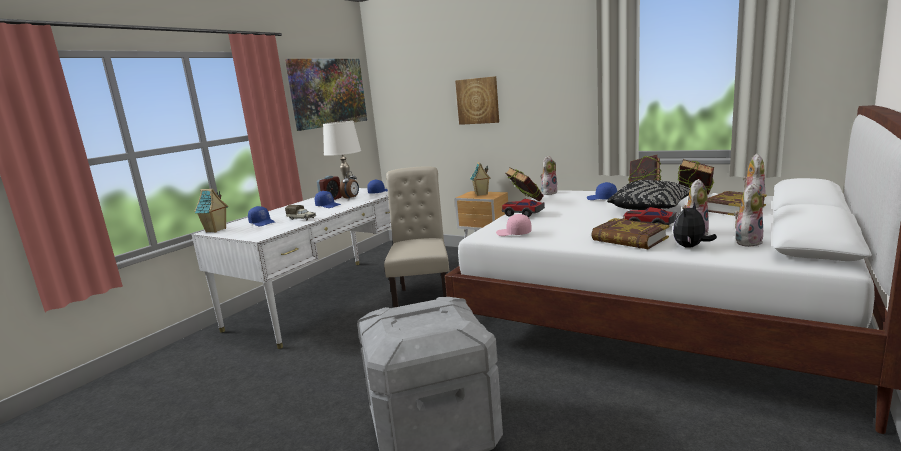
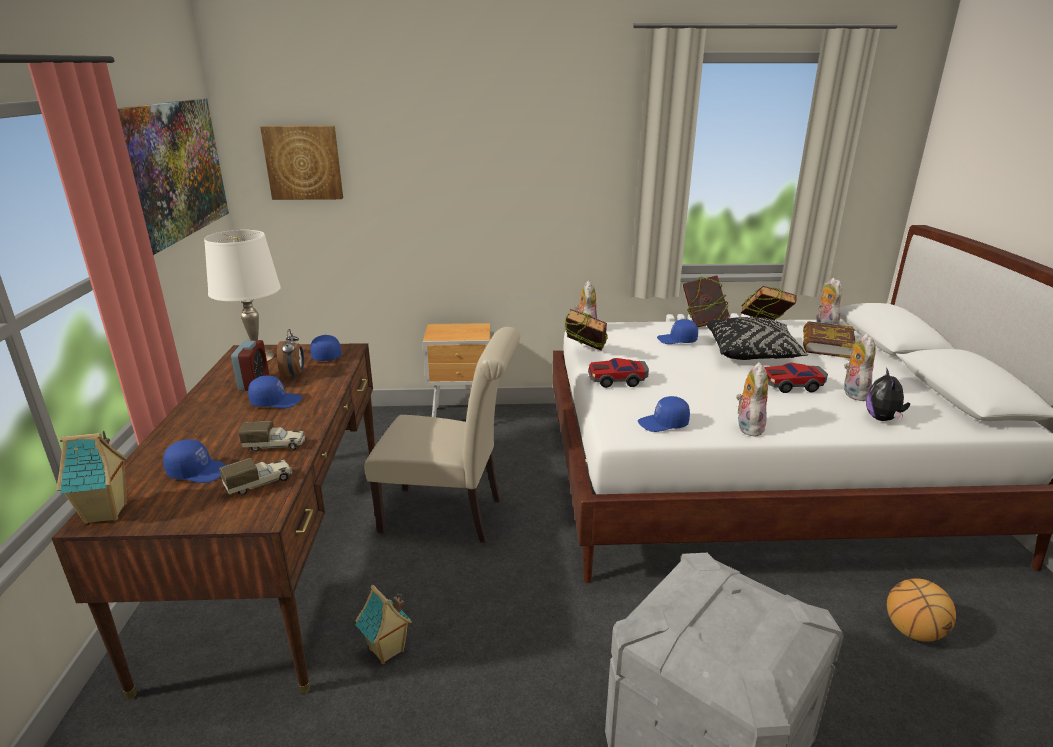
camera: 35 degrees left, 10 degrees up
(276, 228) = (260, 483): none -> toy truck
(325, 298) = (279, 556): white desk -> brown desk
(423, 298) = (450, 515): beige chair -> beige chair turned 135 degrees clockwise
(478, 101) = (444, 188): picture -> picture (303, 162)
(481, 194) = (456, 330): toy house -> toy house (387, 651)
(513, 233) = (663, 424): pink cap -> blue cap
(629, 239) = (809, 414): book -> none
(671, 429) = (913, 631): none -> basketball
(747, 241) = (916, 401): plush toy -> plush toy (748, 427)

